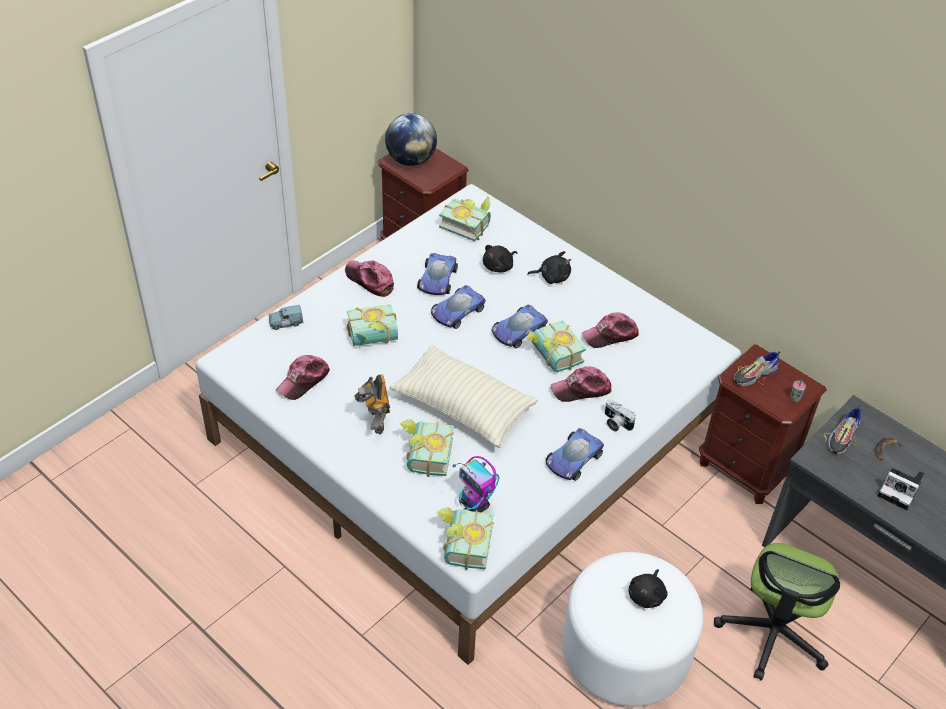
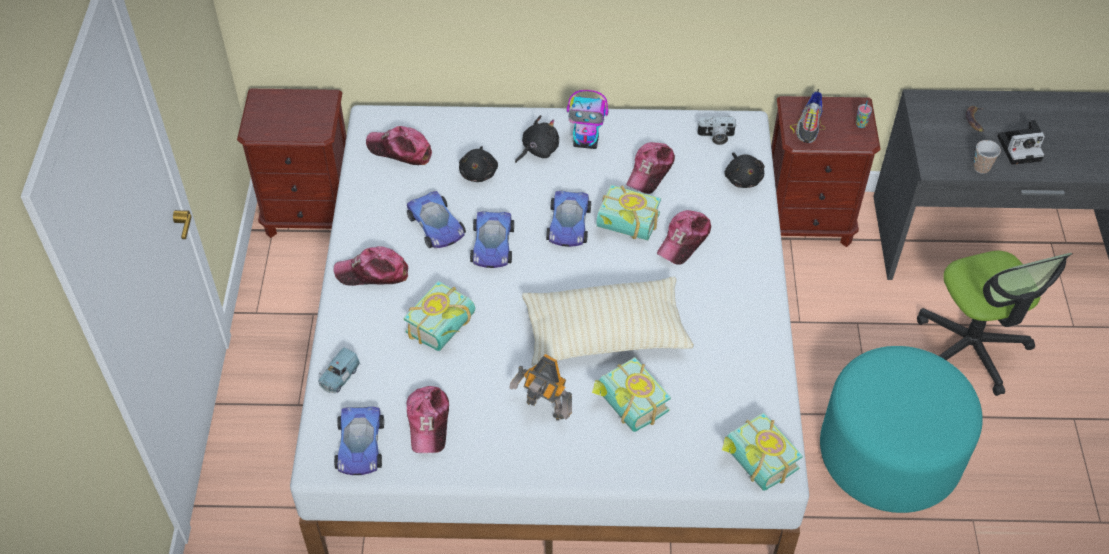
camera: 40 degrees left, 5 degrees up
(411, 160) = (273, 118): globe -> none
(467, 224) = (400, 150): book -> cap
(475, 505) = (721, 418): toy robot -> toy robot (586, 142)
(573, 459) = (750, 311): toy car -> toy car (360, 446)
(615, 423) = (746, 251): camera -> camera (716, 137)
(625, 652) = (889, 455): white ottoman -> turquoise ottoman
(647, 595) = (910, 387): black plush toy -> black plush toy (743, 178)
(843, 437) = (935, 132): shoe -> none
(849, 482) = (981, 167): none -> cup

